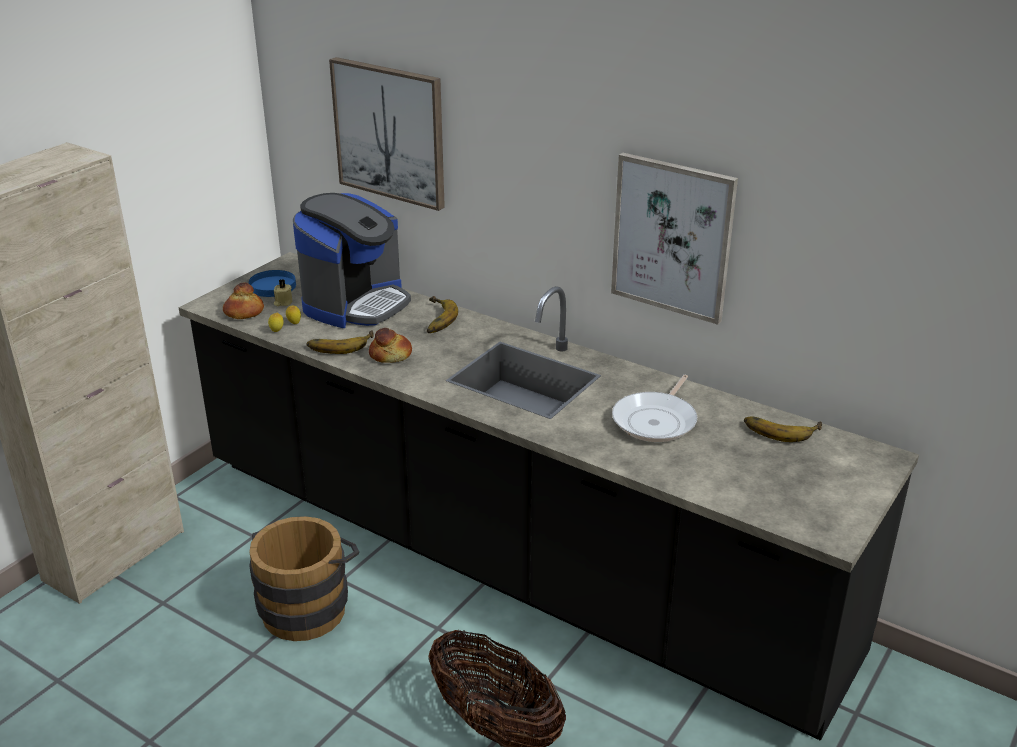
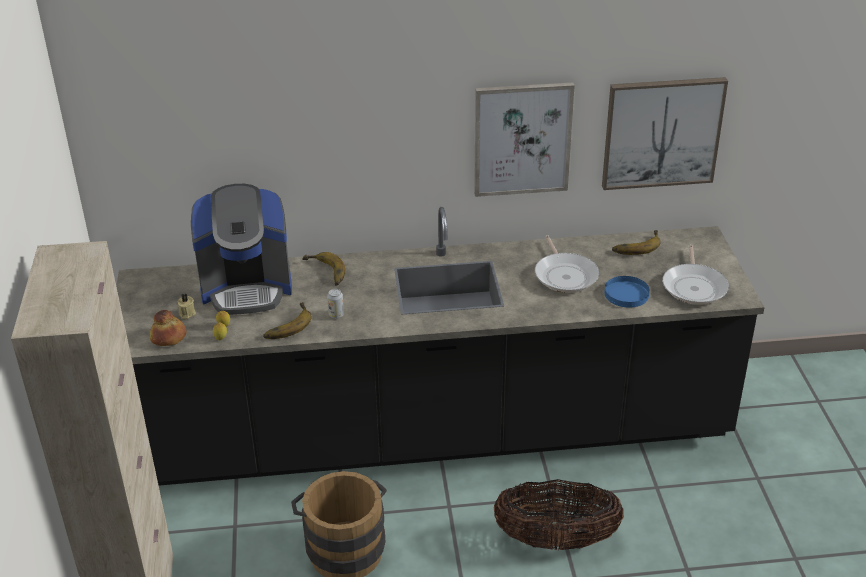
camera: 40 degrees left, 5 degrees up
(273, 286) = (155, 305): blue plate -> blue plate (627, 294)
(356, 304) = (247, 288): coffee machine -> coffee machine turned 90 degrees clockwise
(390, 132) = (236, 129): picture -> picture (662, 132)
(391, 355) = (336, 315): bread -> can
(791, 499) = (694, 286): none -> frying pan

